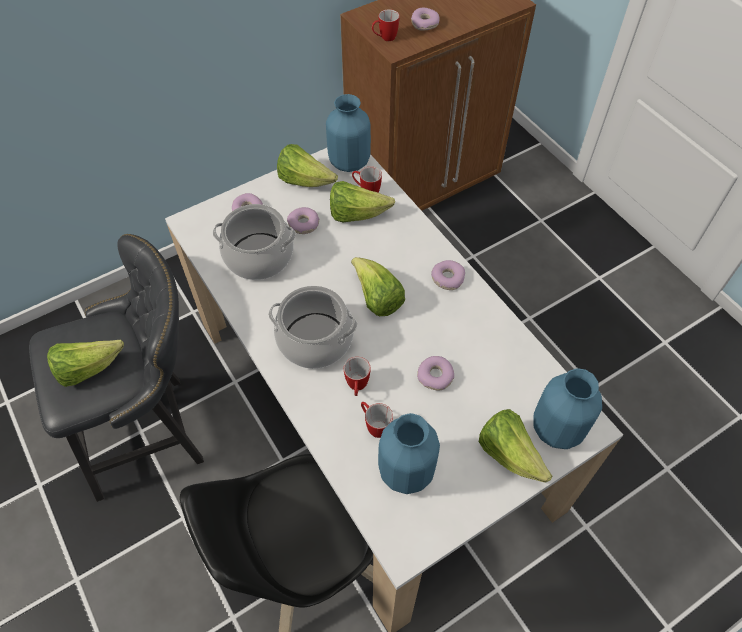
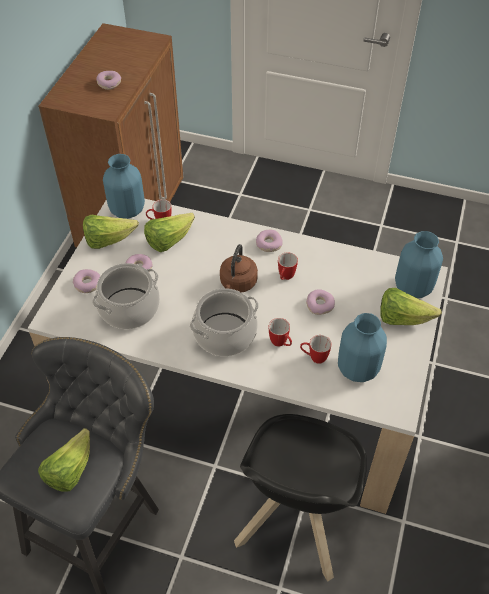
camera: 40 degrees left, 5 degrees down
(377, 298) = (237, 284): lettuce -> brown kettle
(384, 38) = (91, 107): mug -> mug (285, 277)

